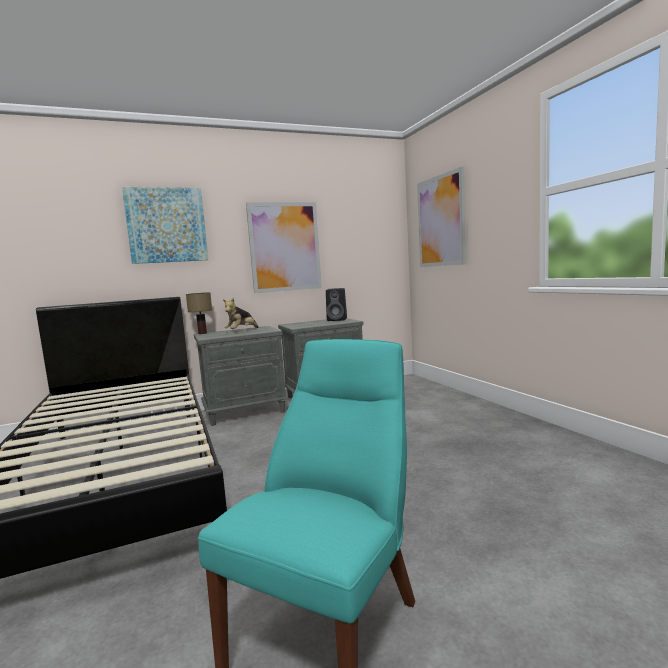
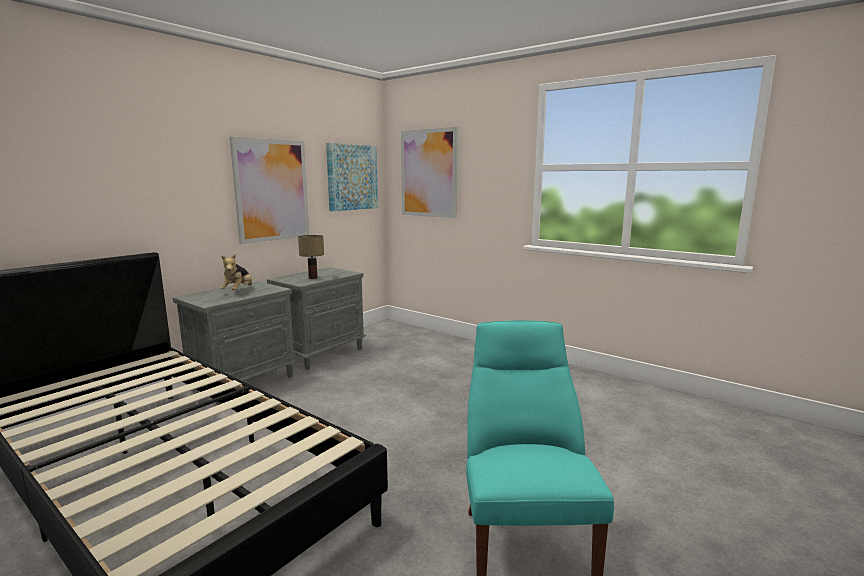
camera: 30 degrees left, 5 degrees up
(166, 225) = (133, 160): picture -> picture (352, 177)
(202, 333) = (185, 296): table lamp -> table lamp (312, 278)
(338, 319) = (330, 270): black speaker -> none

